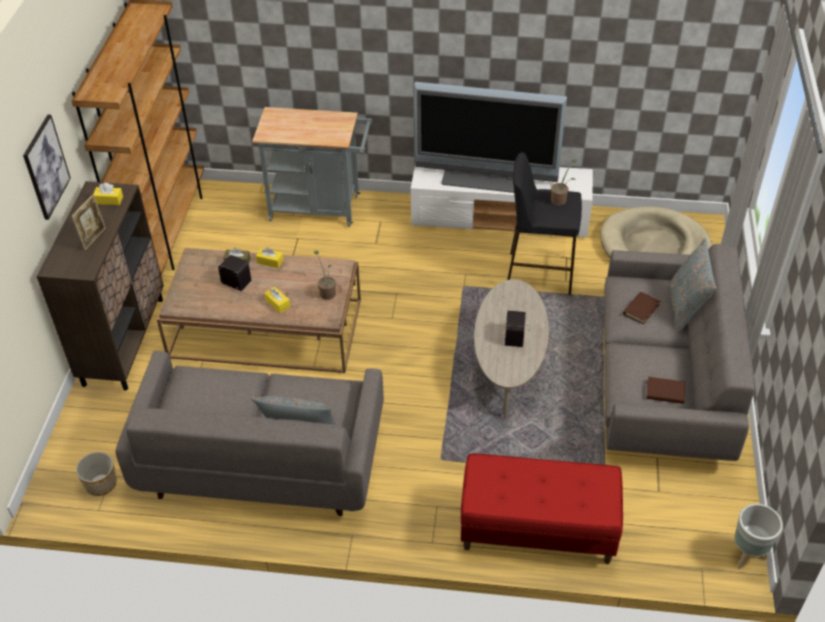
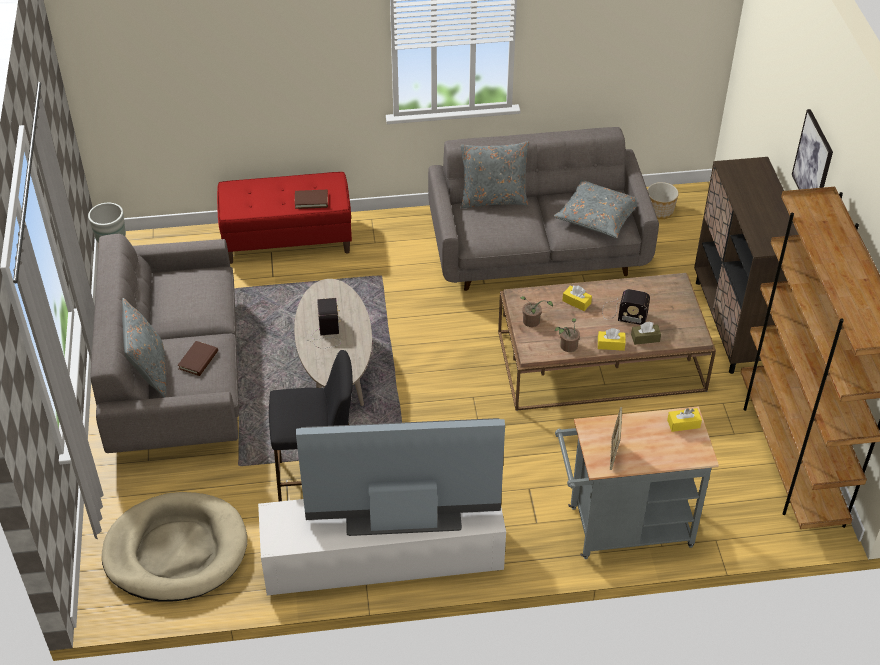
camera: 165 degrees right, 0 degrees up
(94, 238) = (748, 196): picture frame -> picture frame (613, 454)
(109, 200) = (768, 235): yellow tissue box -> yellow tissue box (683, 424)
(203, 391) = (597, 216): none -> grey pillow
(560, 199) = (295, 419): potted plant -> potted plant (567, 347)
(665, 392) = (177, 283): brown book -> brown book (311, 200)

